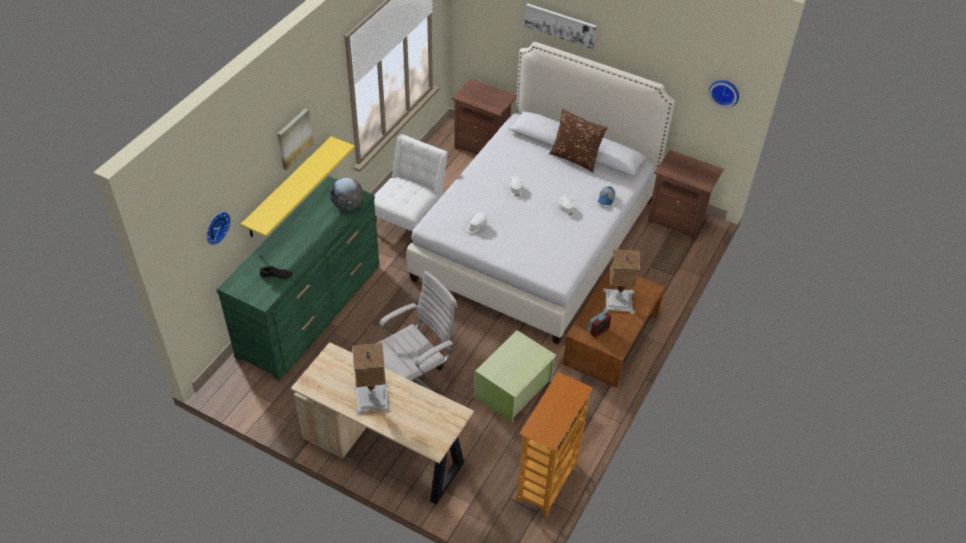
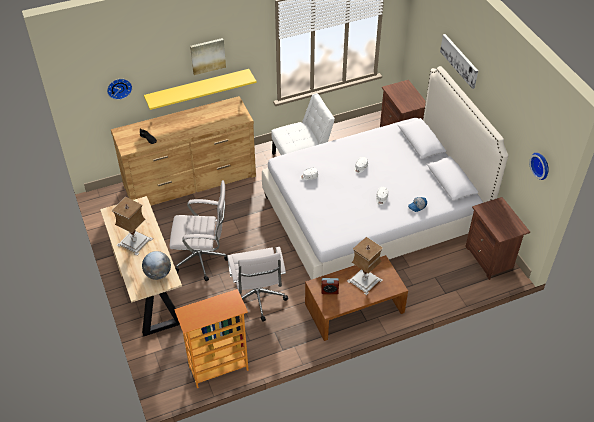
camera: 40 degrees right, 0 degrees up
(311, 310) = (190, 181): green dresser -> brown dresser
(348, 206) = (230, 119): globe -> globe (158, 274)
(514, 389) = (258, 300): green storage box -> white office chair
(575, 158) = (426, 168): brown pillow -> none

